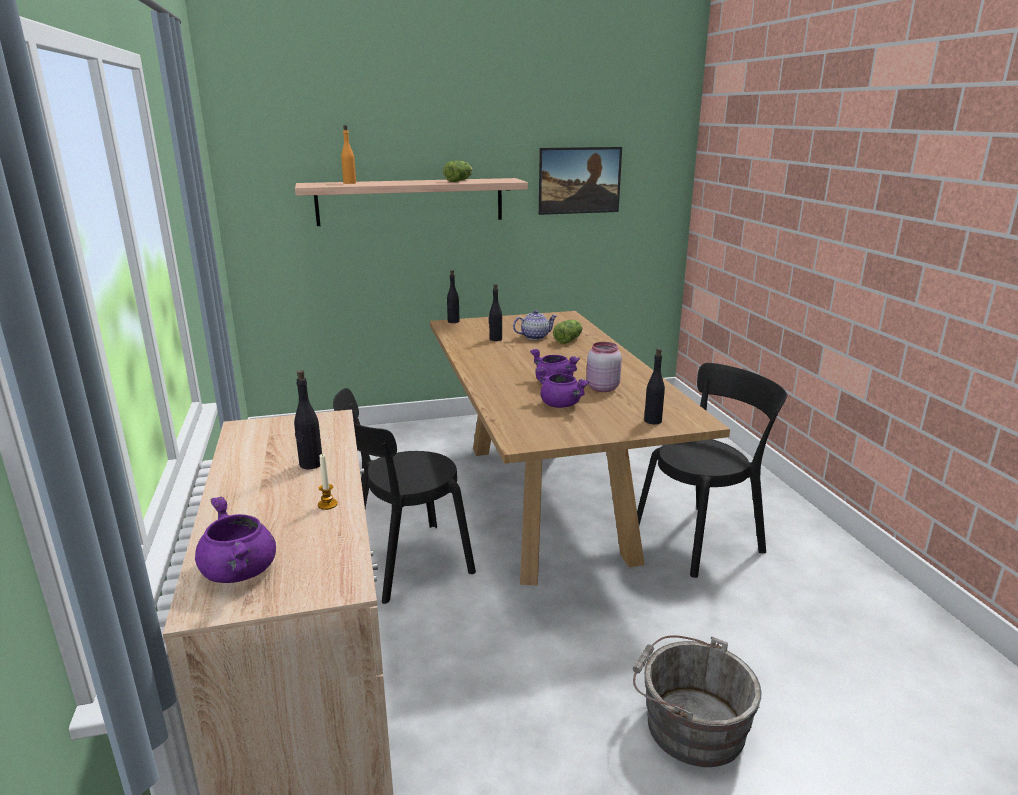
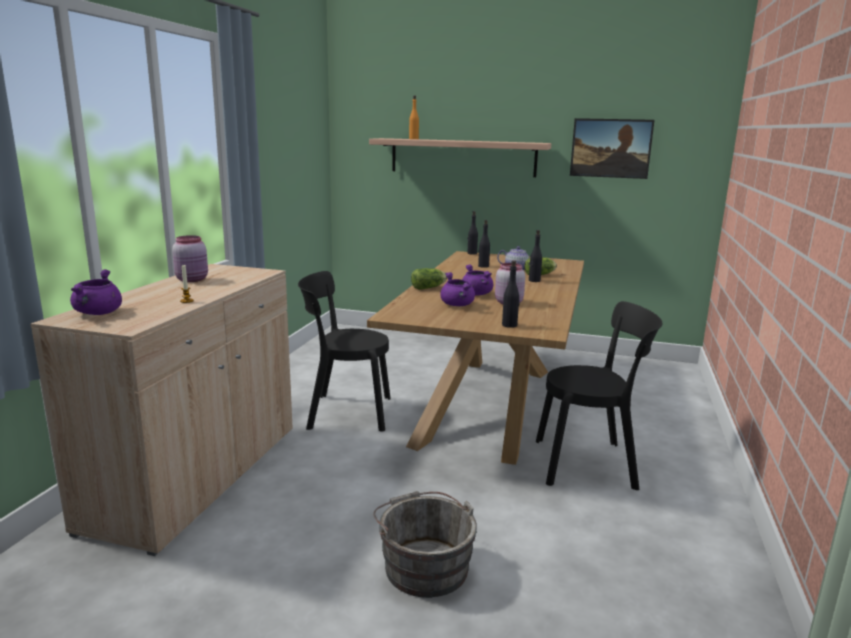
camera: 30 degrees right, 5 degrees down
(258, 460) = (193, 280): none -> pink jar
(311, 464) = (213, 286): black bottle -> black bottle (534, 280)
(459, 181) = (496, 141): lettuce -> lettuce (429, 288)

